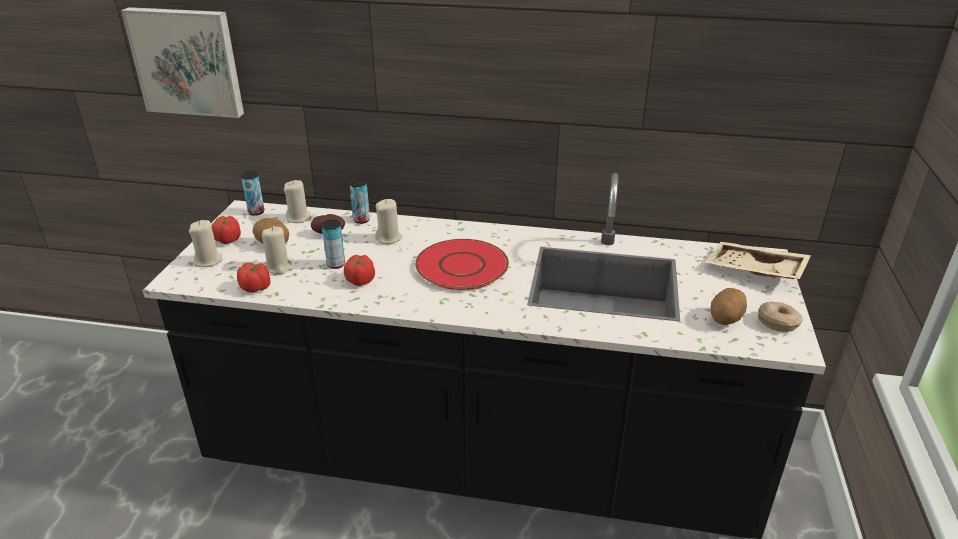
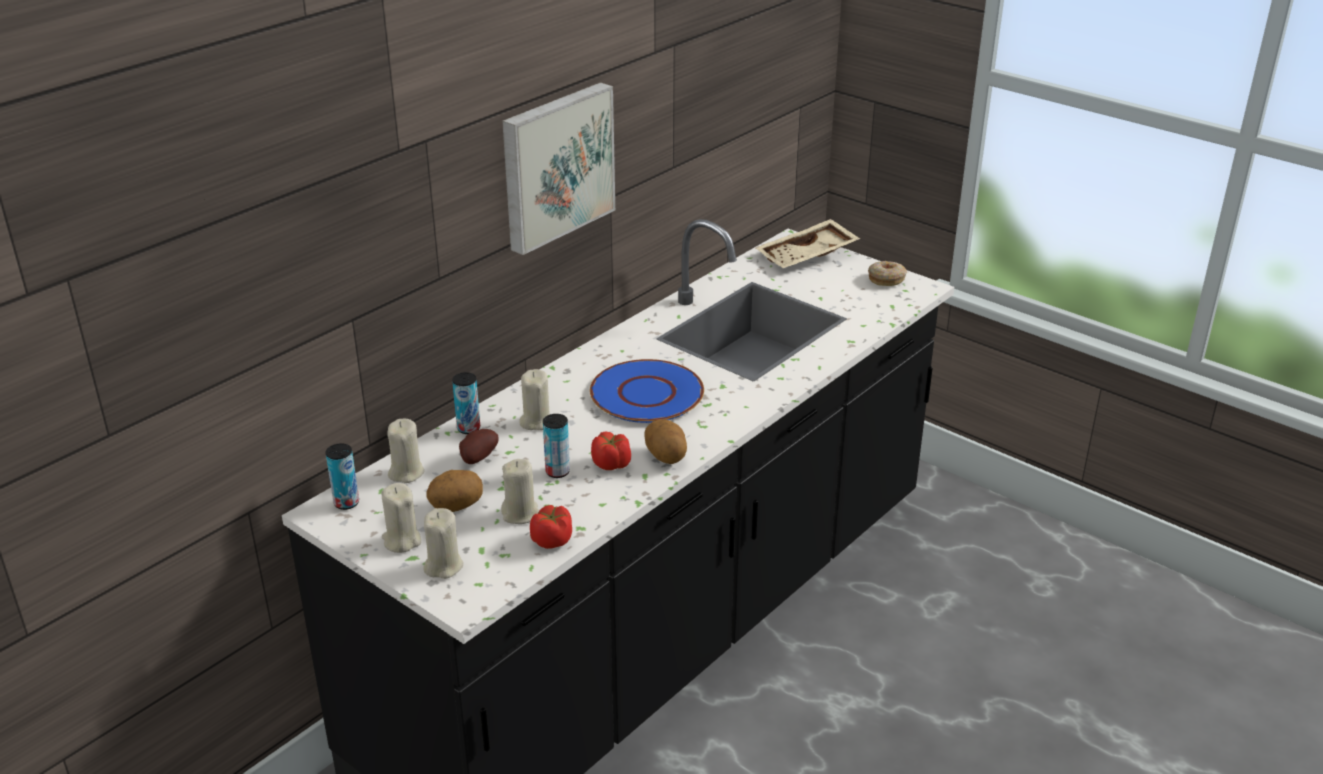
camera: 60 degrees left, 0 degrees up
(187, 61) = (199, 336): picture -> picture (555, 165)
(228, 240) = (401, 541): tomato -> beige candle
(461, 266) = (646, 394): red plate -> blue plate
(726, 319) = (863, 298): potato -> potato (666, 457)

